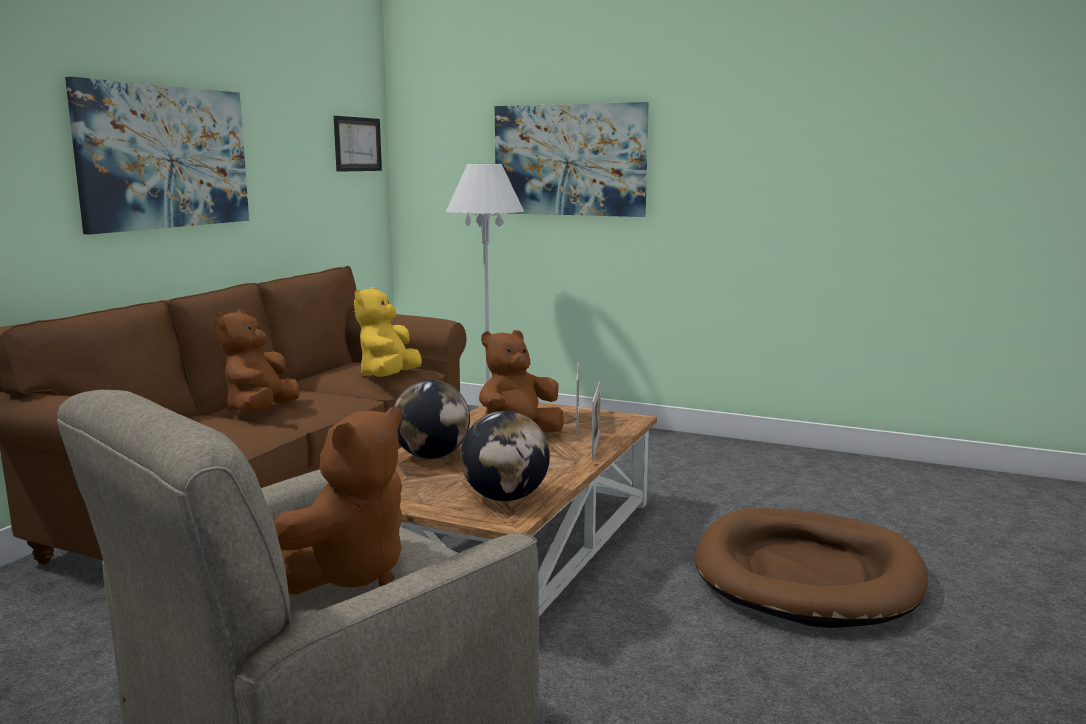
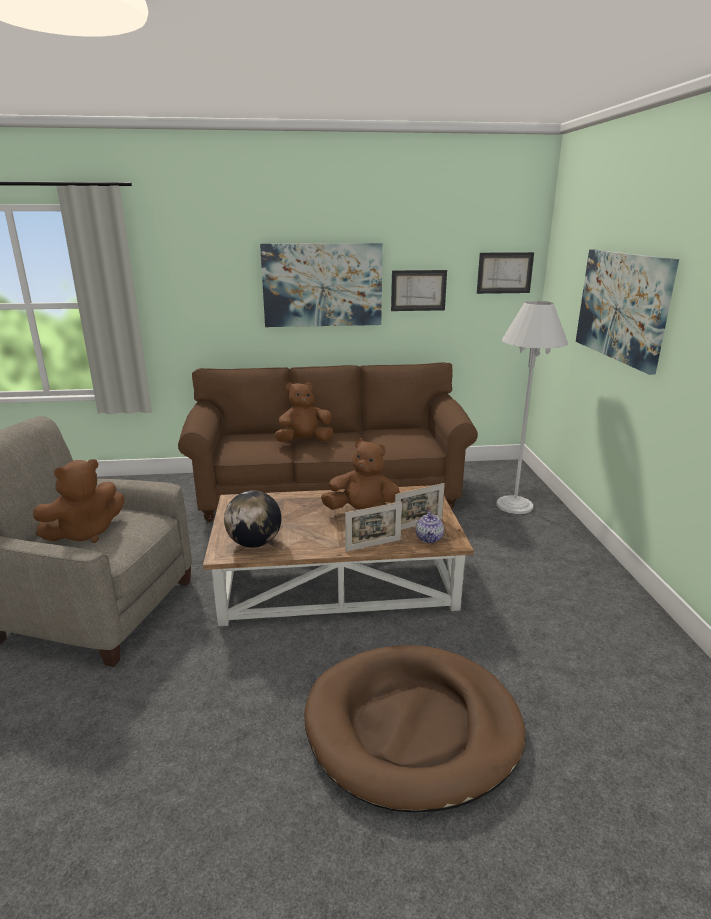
camera: 60 degrees right, 10 degrees up
(280, 167) = (418, 290): none -> picture
(348, 574) = (85, 533): brown plush toy -> brown plush toy turned 45 degrees counterclockwise
(388, 377) = (398, 445): yellow plush toy -> none
(431, 456) = (302, 503): globe -> none
(613, 424) = (429, 538): none -> teapot

